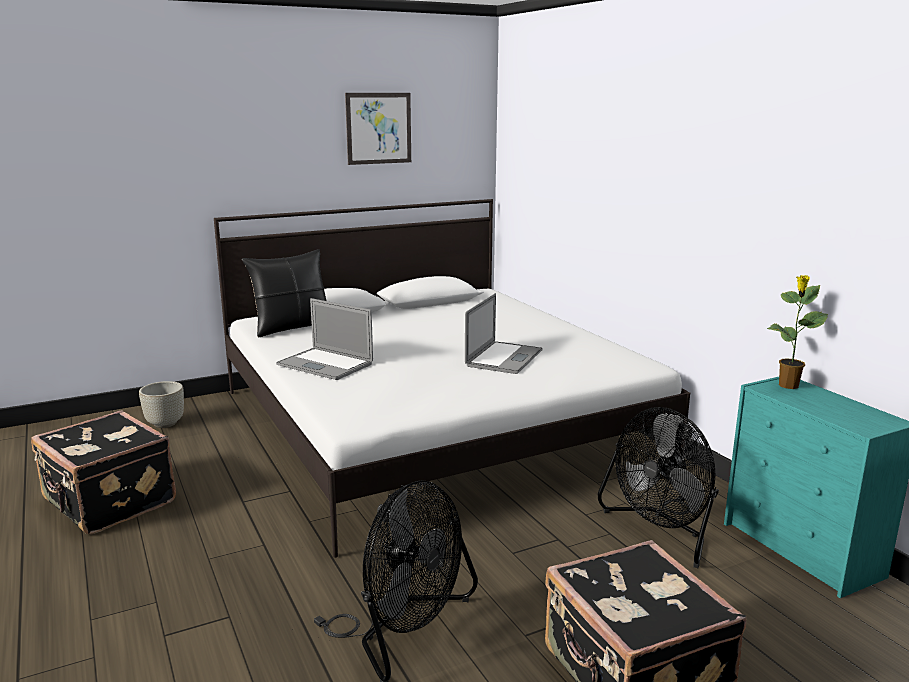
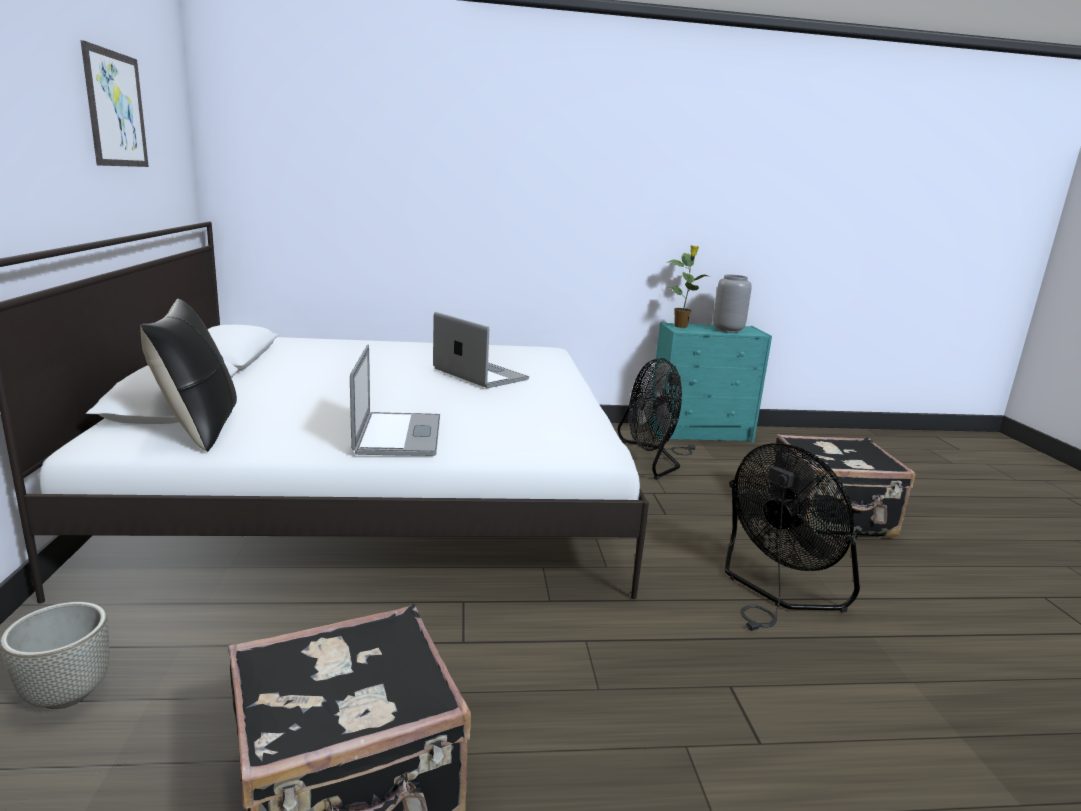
camera: 70 degrees left, 0 degrees up
(325, 364) = (398, 434): laptop -> laptop turned 60 degrees counterclockwise
(661, 528) = (655, 458): black fan -> black fan turned 90 degrees clockwise
(835, 410) = (727, 330): none -> grey vase

